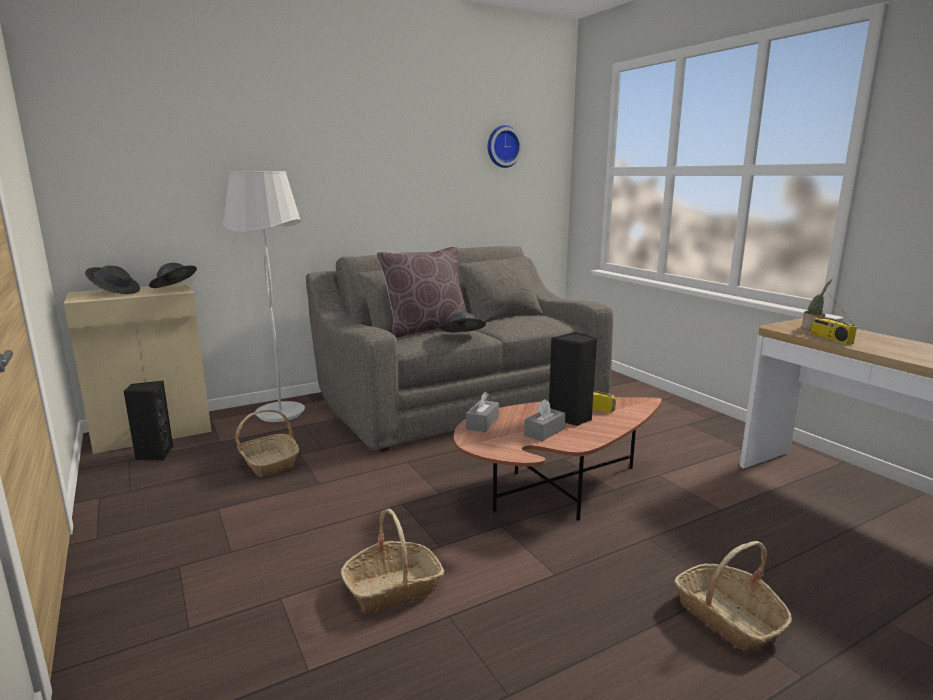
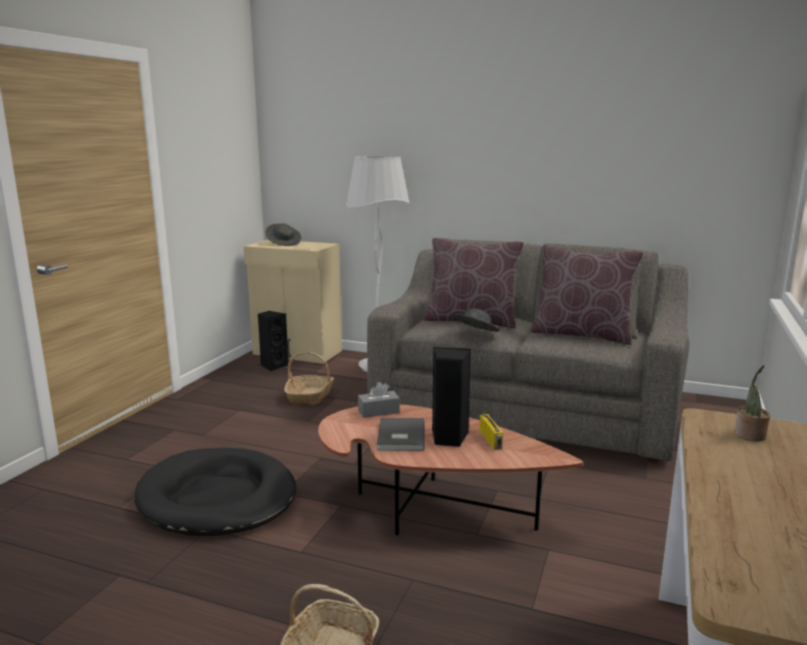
camera: 50 degrees right, 0 degrees up
(174, 288) = (317, 246): grey hat -> none
(393, 588) = (217, 498): basket -> black dog bed
(502, 146) = (674, 128): wall clock -> none
(517, 319) = (581, 334): none -> brown pillow
(544, 432) = (399, 437): grey tissue box -> grey book
(829, 338) = (716, 450): radio -> none

